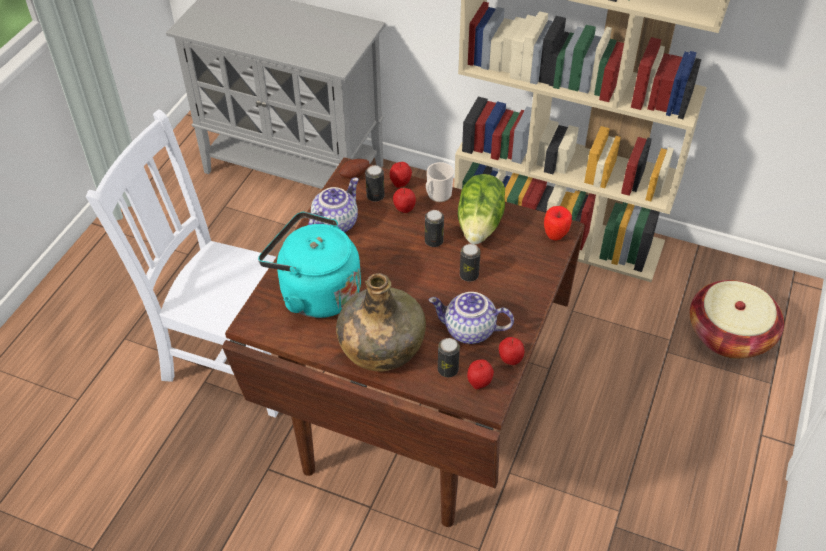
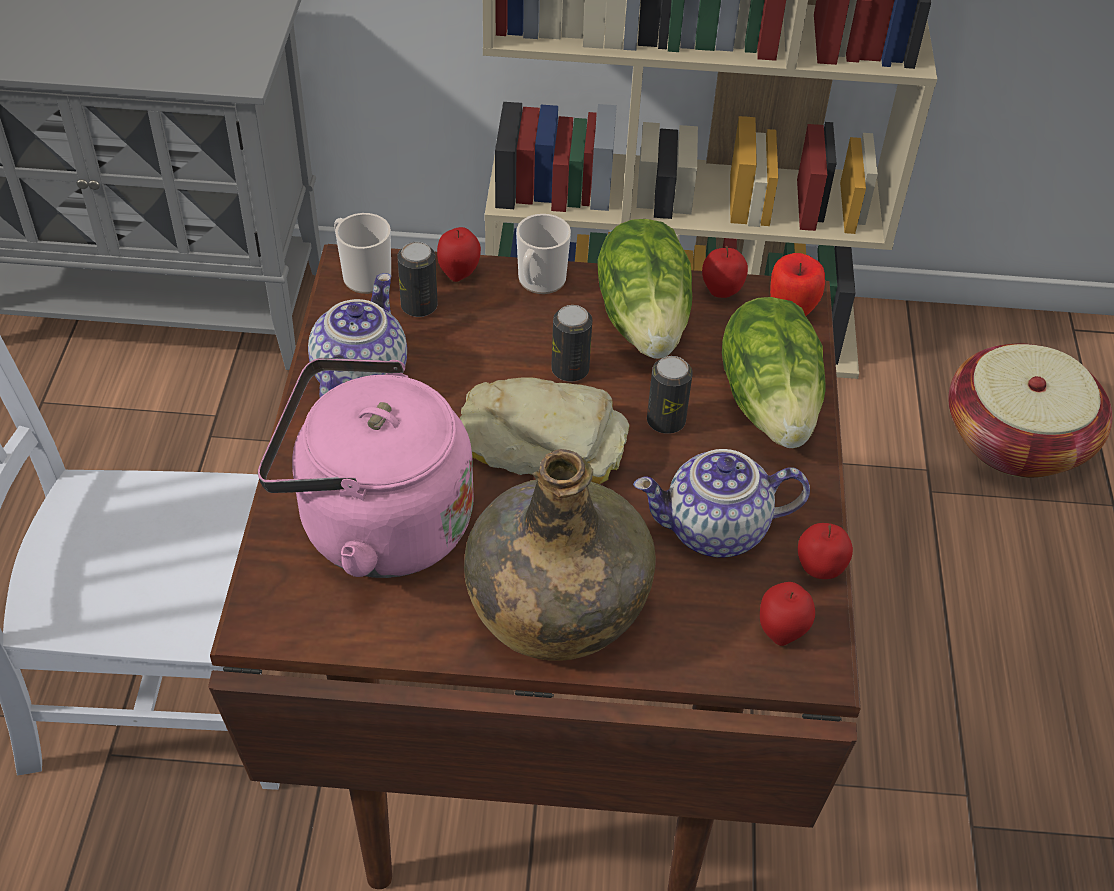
camera: 20 degrees left, 0 degrees up
(315, 292) = (374, 524): turquoise kettle -> pink kettle
(355, 176) = (362, 275): potato -> mug
(404, 210) = (487, 322): apple -> apple (721, 293)
(406, 272) = (543, 442): none -> bread
(448, 370) = (708, 620): can -> none
(524, 277) = (771, 402): none -> lettuce

